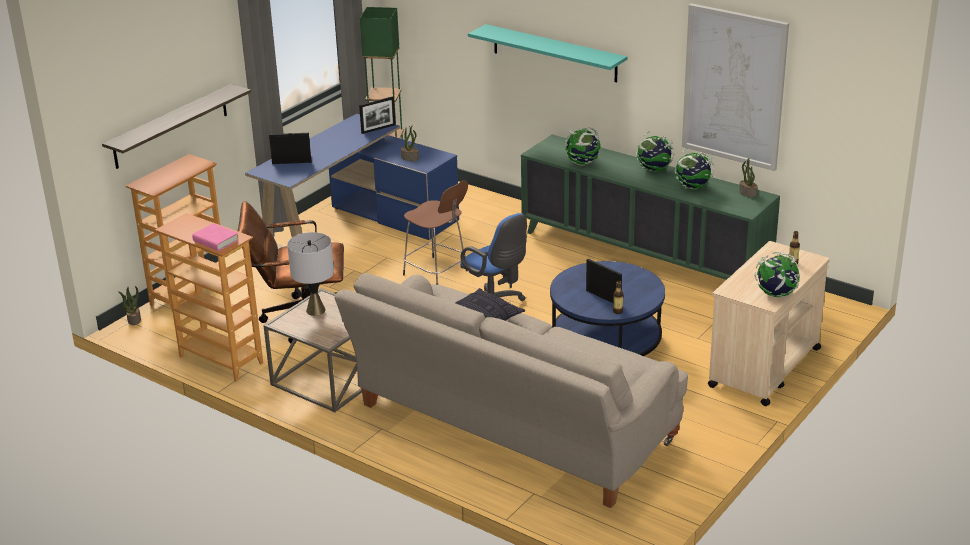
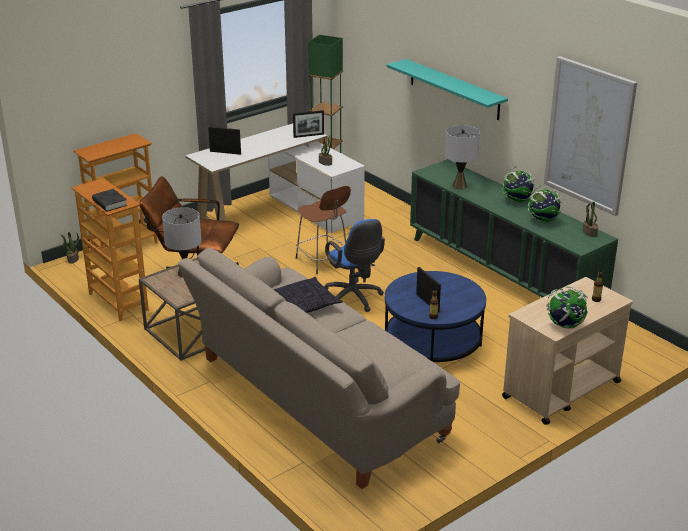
camera: 15 degrees right, 0 degrees up
(171, 126) = (121, 108): shelf -> none
(216, 241) = (110, 203): pink book -> black book
(356, 226) = (280, 213): blue desk -> white desk
(582, 163) = (459, 186): globe -> grey table lamp

